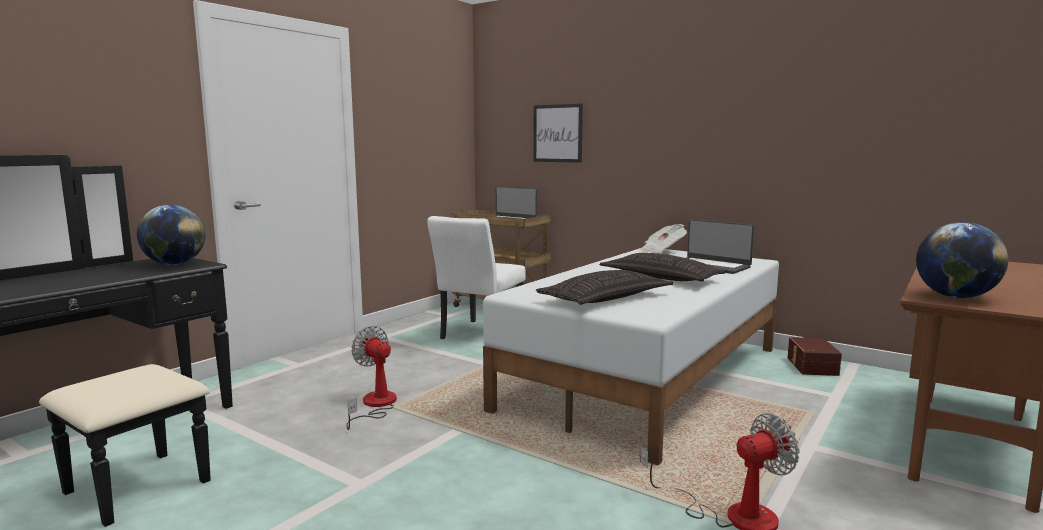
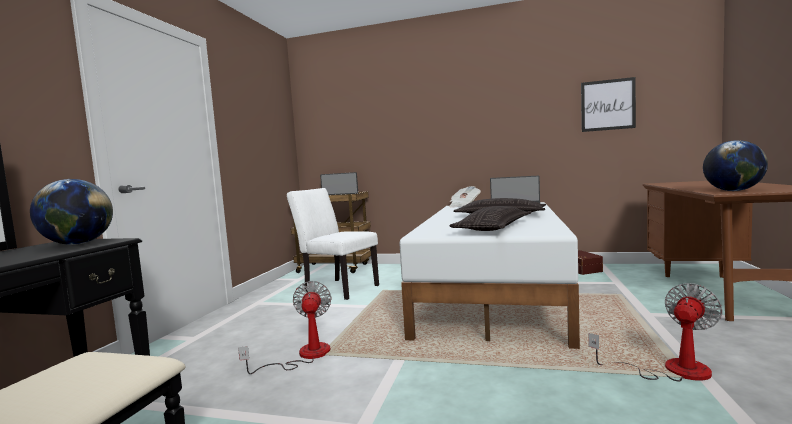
camera: 20 degrees left, 5 degrees down
(375, 405) = (304, 356): fan -> fan turned 60 degrees clockwise
(478, 335) = (337, 288): white chair -> white chair turned 120 degrees clockwise
(557, 133) = (368, 130): picture -> picture (607, 105)

